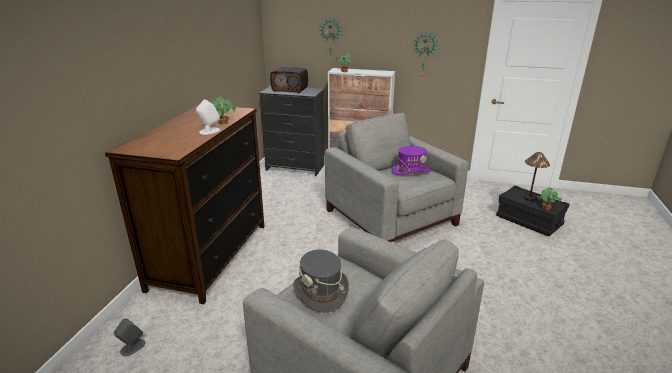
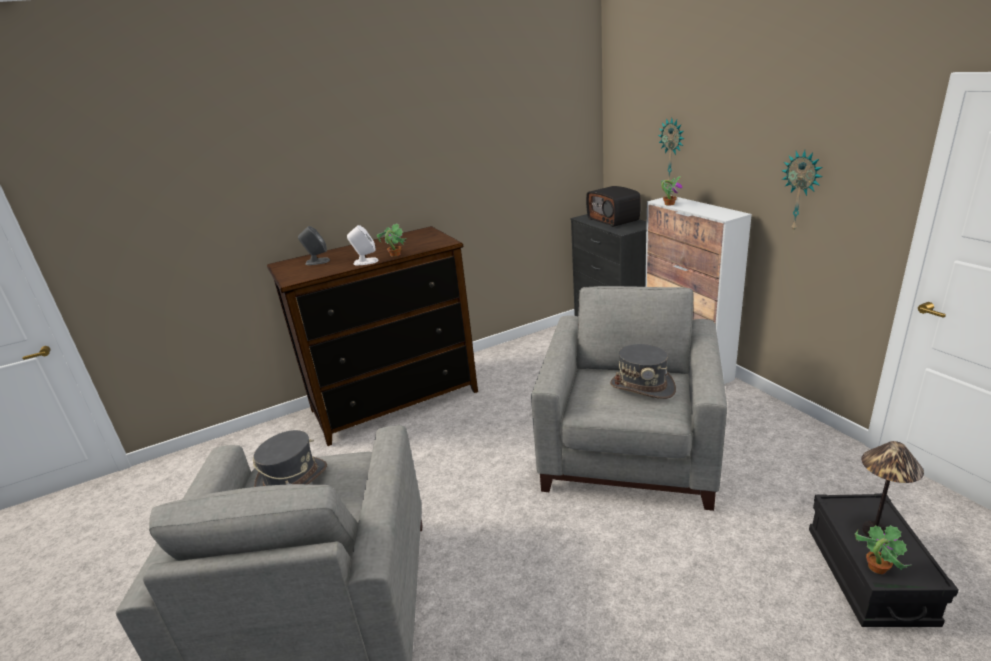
camera: 50 degrees right, 0 degrees up
(132, 347) = (247, 454): grey speaker -> grey speaker (317, 261)
(411, 171) = (642, 387): purple hat -> grey hat

